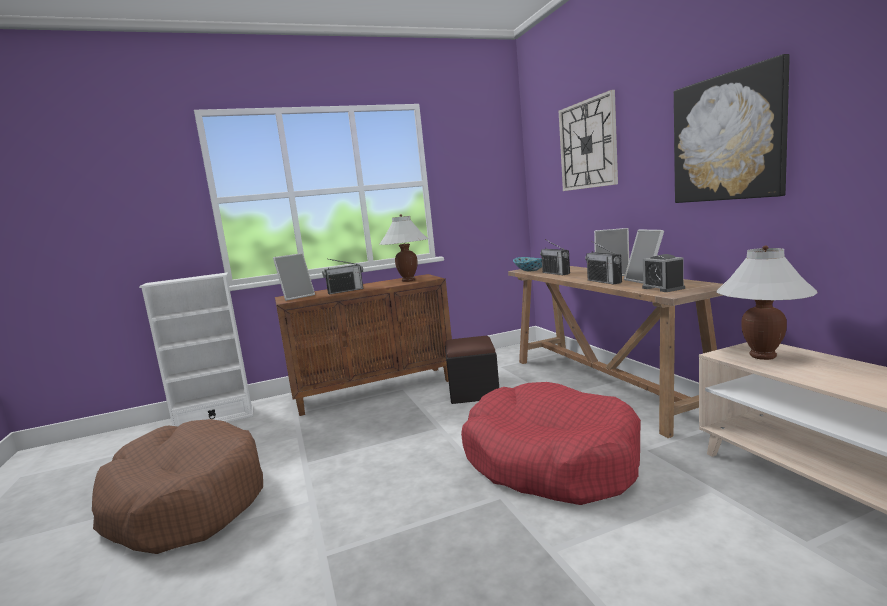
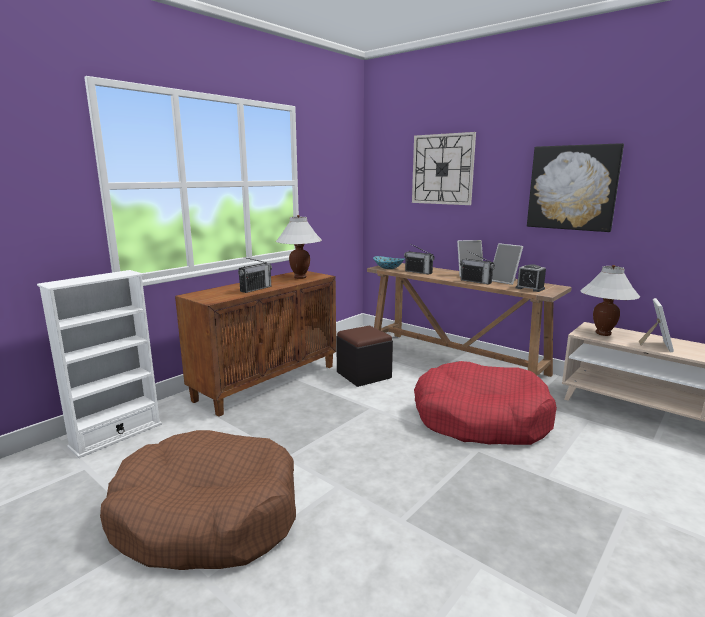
camera: 30 degrees left, 5 degrees up
(297, 297) = (209, 296): picture frame -> picture frame (656, 345)

